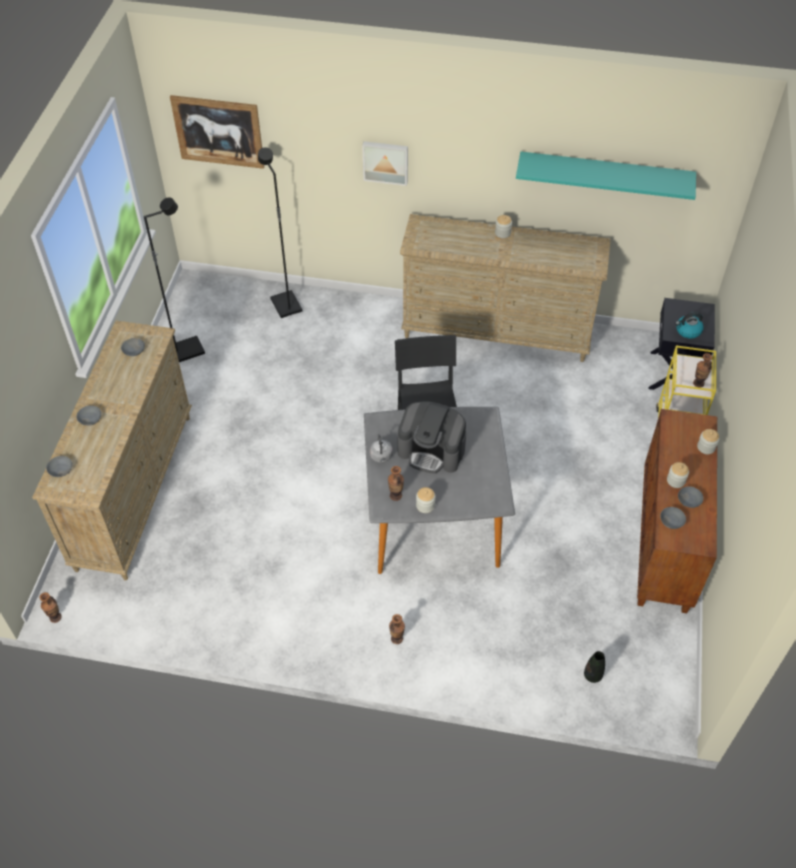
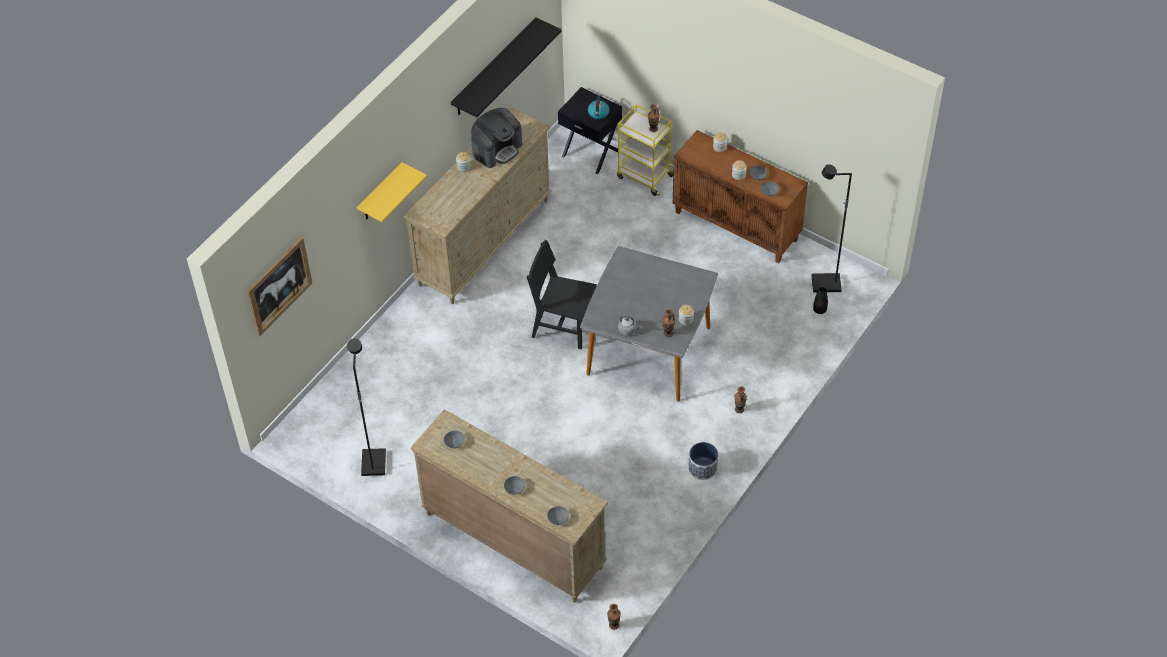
camera: 65 degrees left, 0 degrees up
(285, 305) = (362, 375): black floor lamp -> black floor lamp (825, 284)
(295, 630) = (702, 468): none -> planter
(385, 162) = (380, 193): picture -> yellow shelf
(432, 450) = (638, 298): coffee machine -> coffee machine (497, 148)
(605, 174) = (494, 68): turquoise shelf -> black shelf

